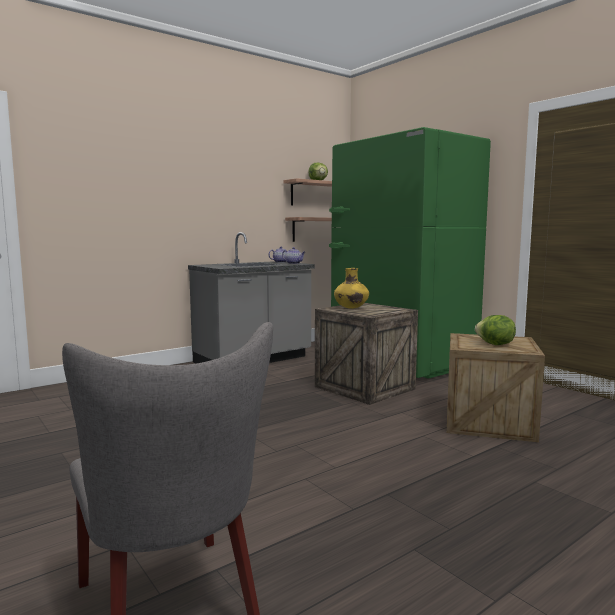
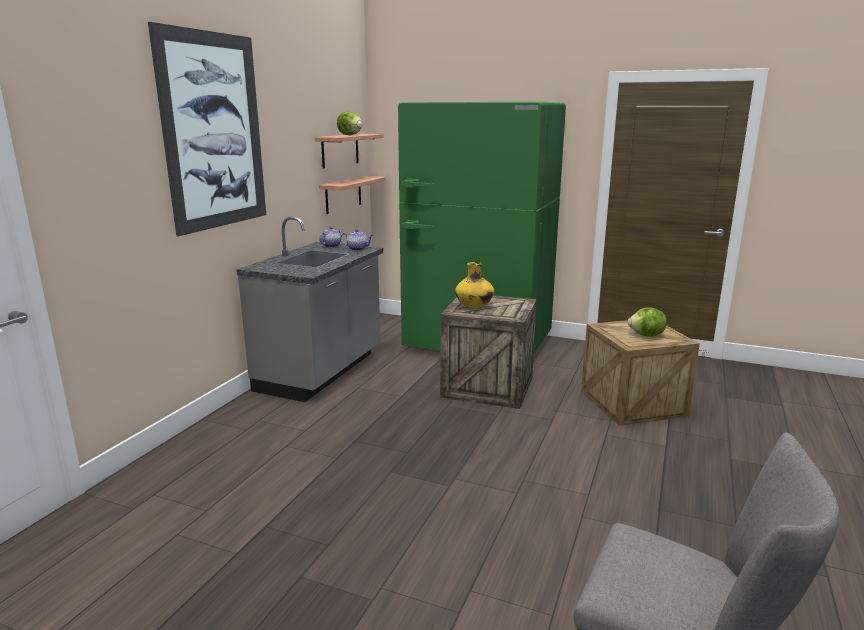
camera: 30 degrees left, 10 degrees up
(178, 164) = (214, 132): none -> picture

